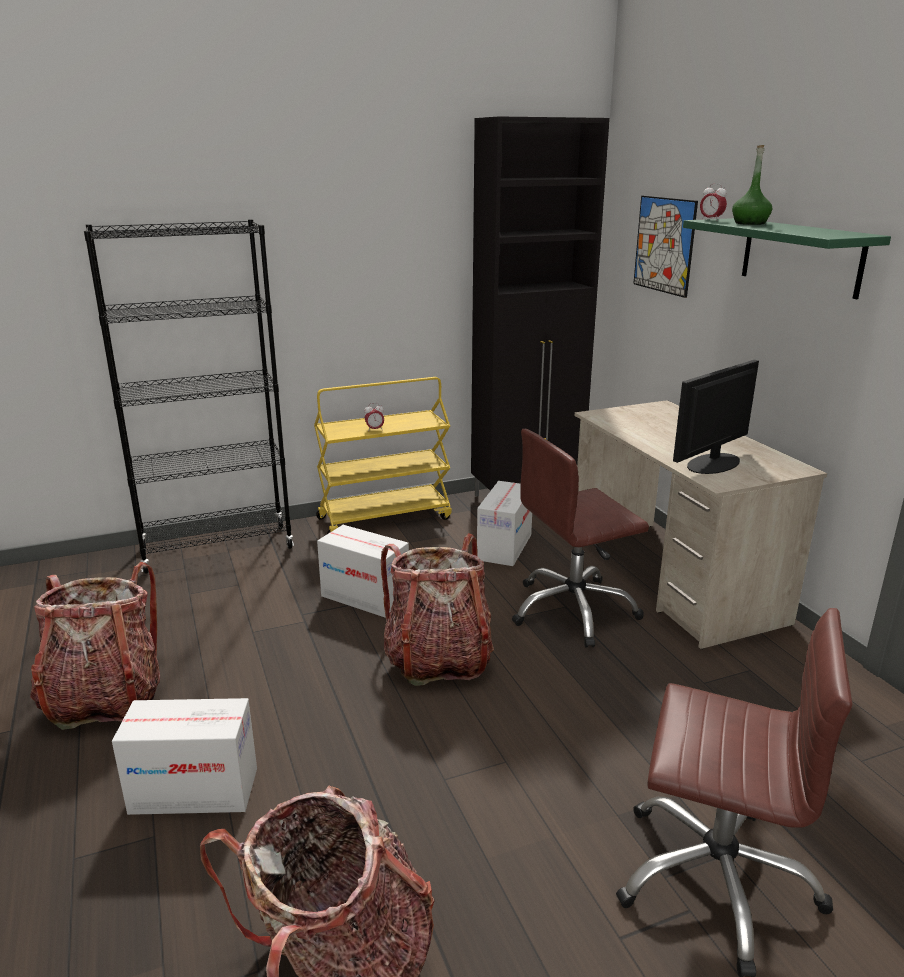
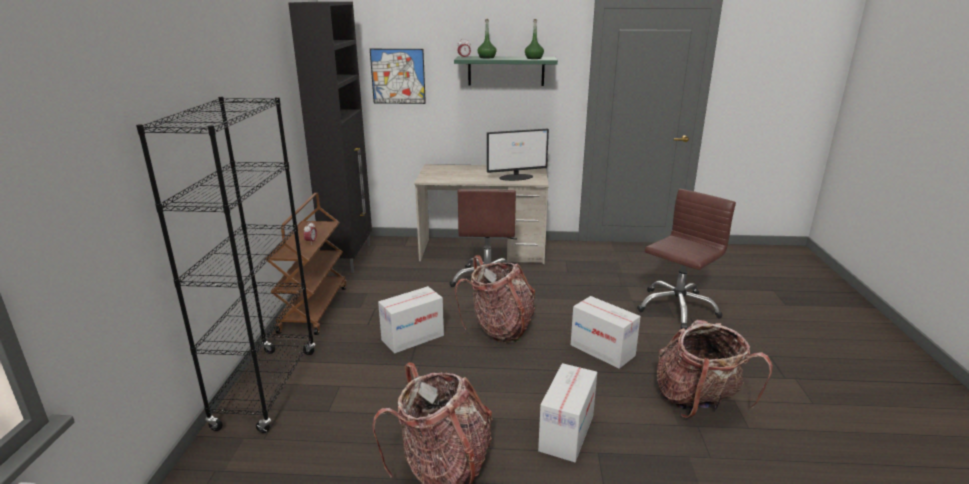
camera: 65 degrees left, 0 degrees up
(385, 518) = (313, 308): yellow cart -> brown cart
(505, 547) = (403, 281): cardboard box -> cardboard box (602, 350)
(712, 463) = (516, 177): monitor -> monitor turned 90 degrees counterclockwise
(813, 232) = (534, 58): none -> green bottle

